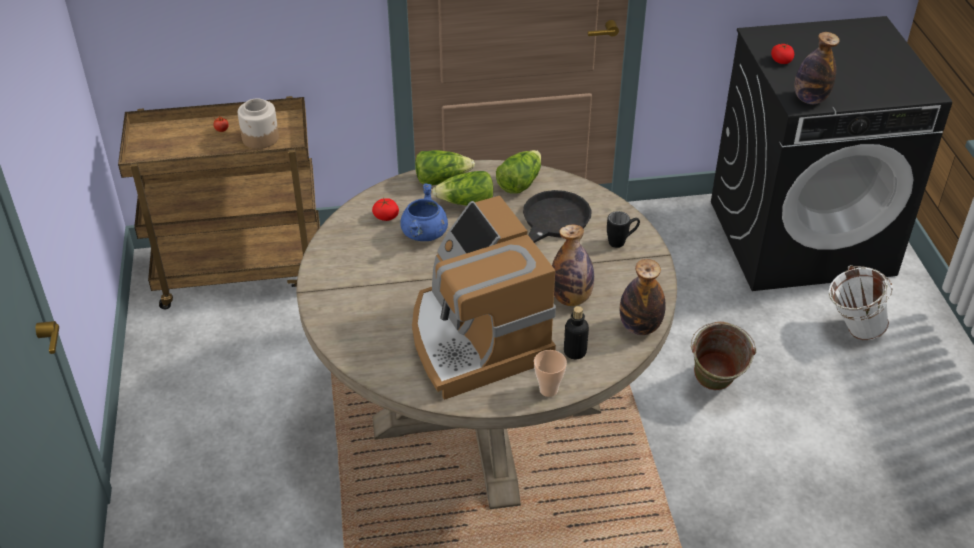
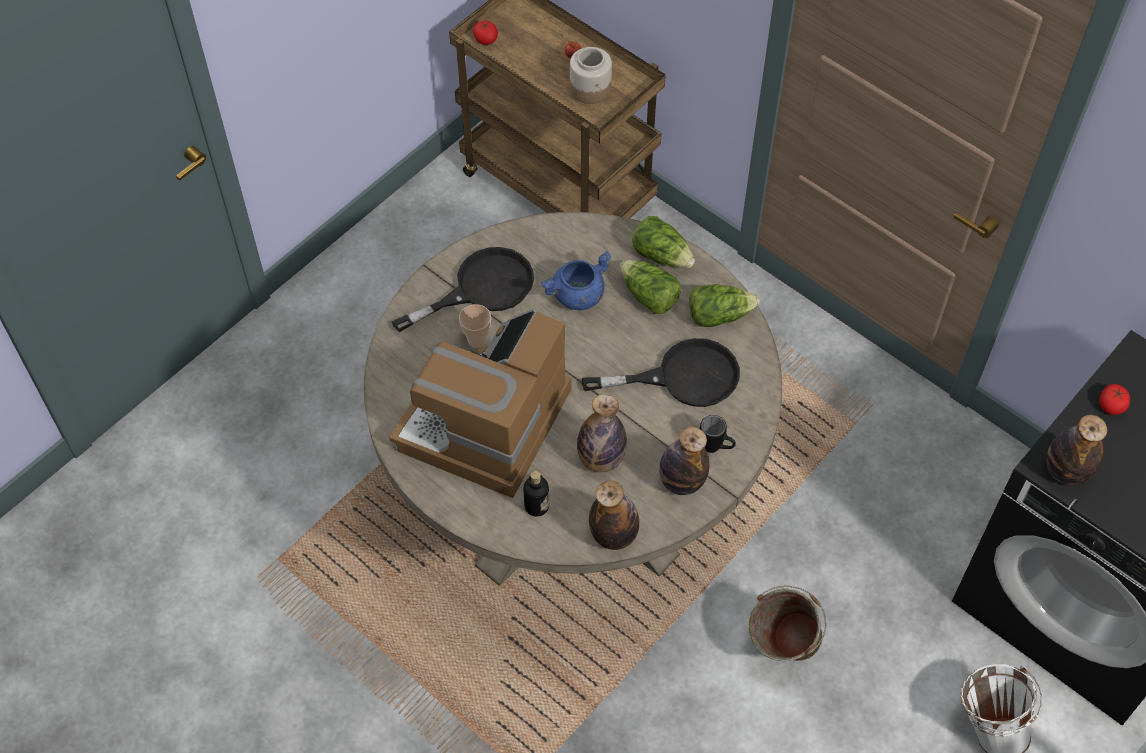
camera: 50 degrees right, 15 degrees up
(358, 275) = (481, 289): none -> black frying pan
(386, 216) = (572, 253): tomato -> tomato (486, 39)
(548, 390) = (474, 517): cup -> cup (477, 340)
(631, 271) = (682, 481): none -> bottle

